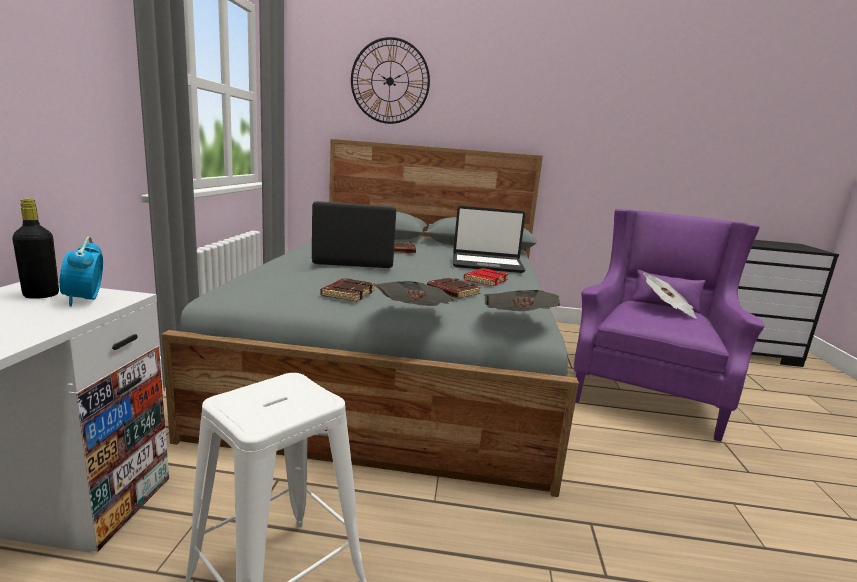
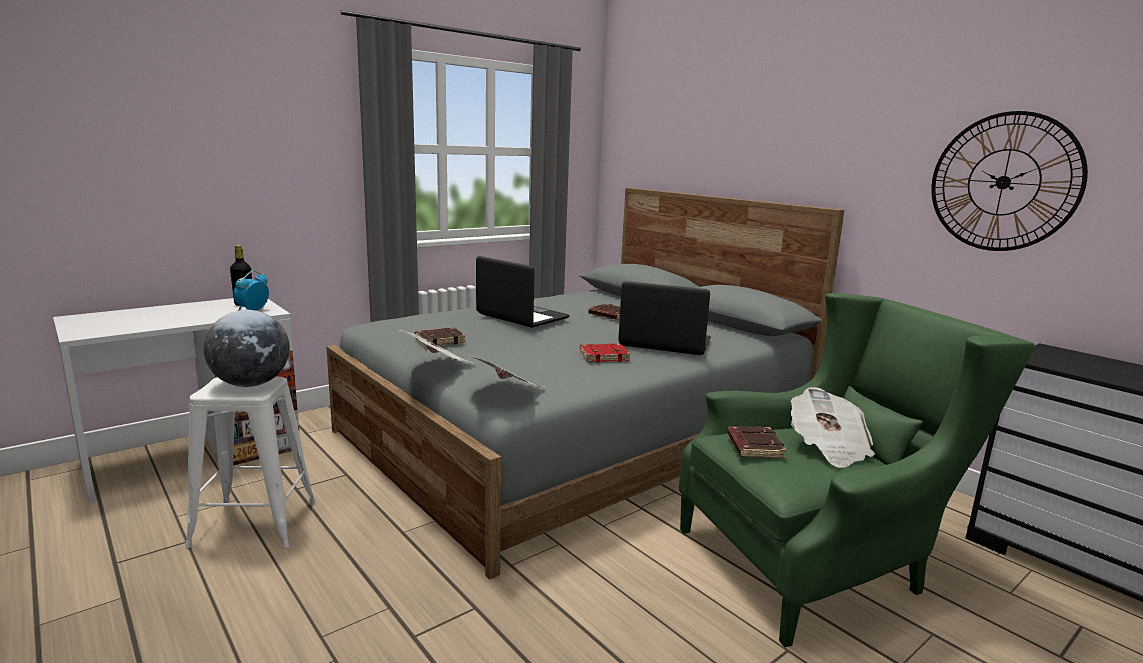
camera: 45 degrees right, 0 degrees up
(282, 393) = (251, 384): none -> globe
(390, 81) = (684, 121): wall clock -> wall clock (1003, 182)
(452, 292) = (533, 358): brown book -> brown book (753, 446)
(487, 264) = (665, 343): laptop -> laptop turned 150 degrees clockwise
(647, 389) = (817, 561): purple armchair -> green armchair

